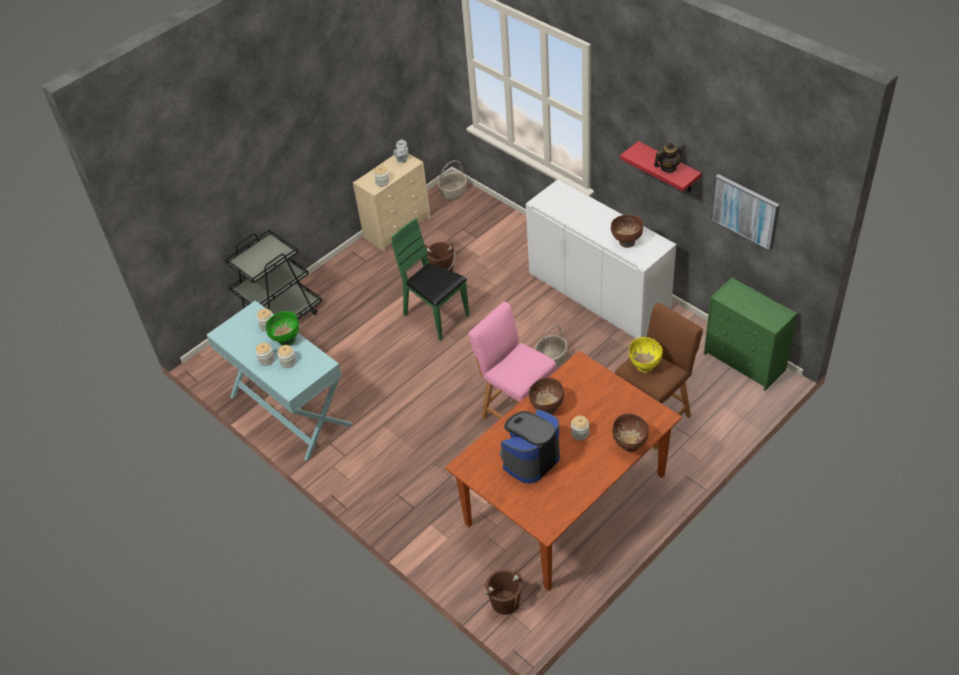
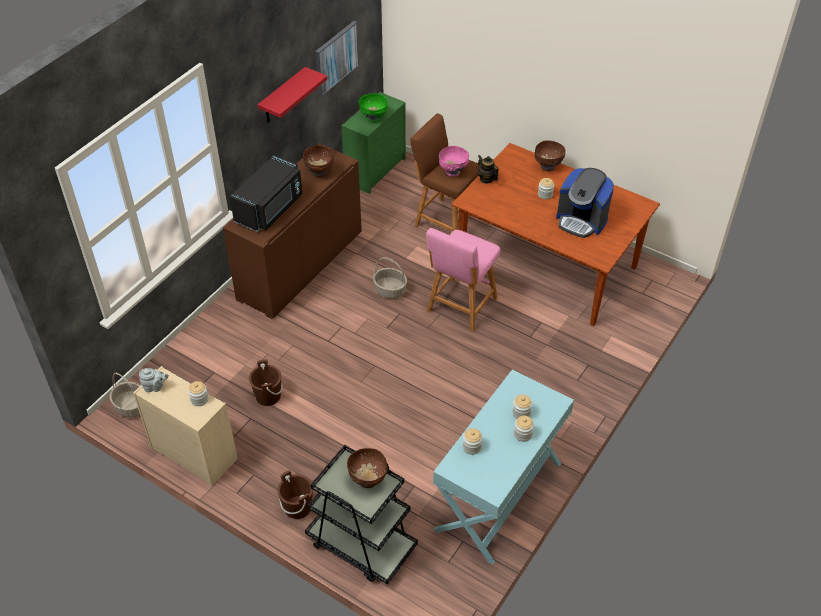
camera: 105 degrees left, 0 degrees up
(286, 340) = (489, 423): green bowl -> green bowl (373, 118)
(436, 316) = (342, 389): green chair -> none
(505, 602) = (656, 290): brown bucket -> brown bucket (297, 507)
(547, 407) = (523, 216): brown bowl -> brown bowl (368, 480)
(577, 208) = (270, 209): none -> black microwave
(598, 295) = (300, 265): white cabinet -> brown cabinet
(644, 366) = (453, 172): yellow bowl -> pink bowl
(668, 168) = (299, 84): teapot -> teapot (486, 179)

